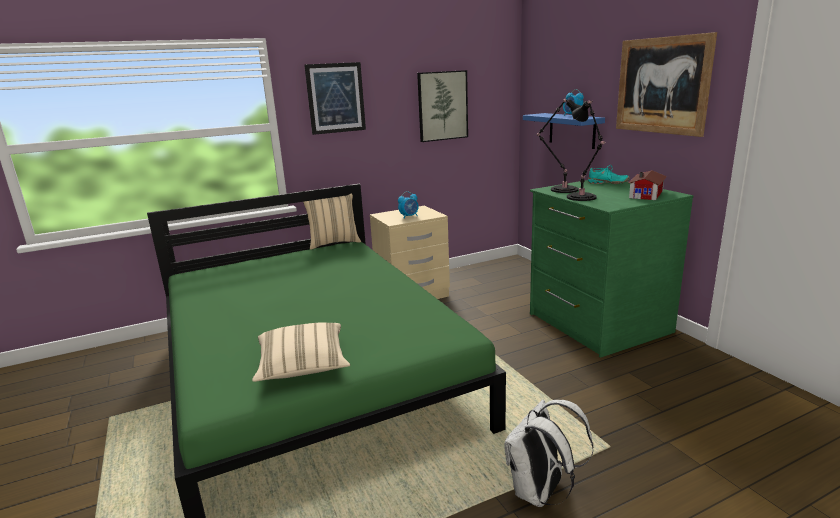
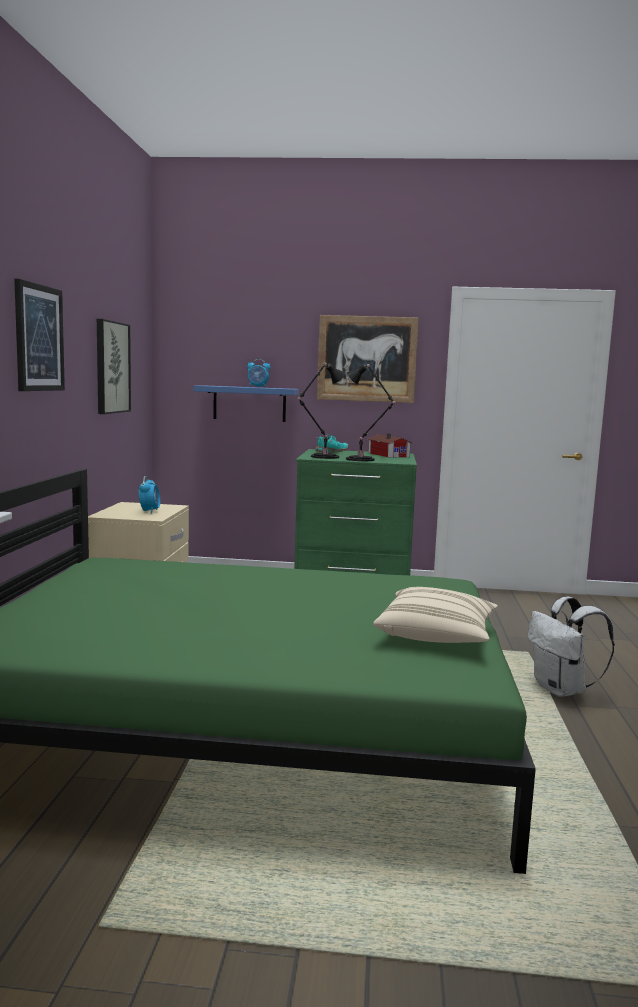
camera: 60 degrees left, 10 degrees down
(334, 243) = (69, 564): beige pillow -> none

